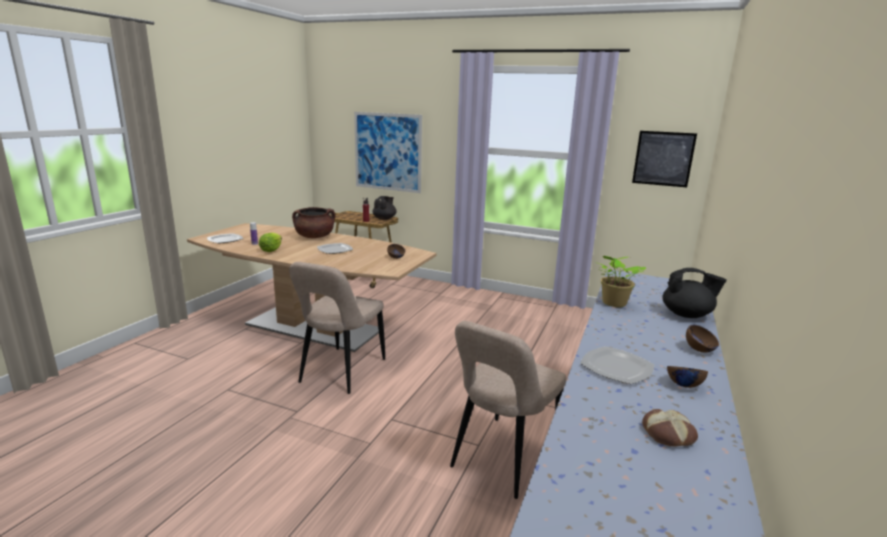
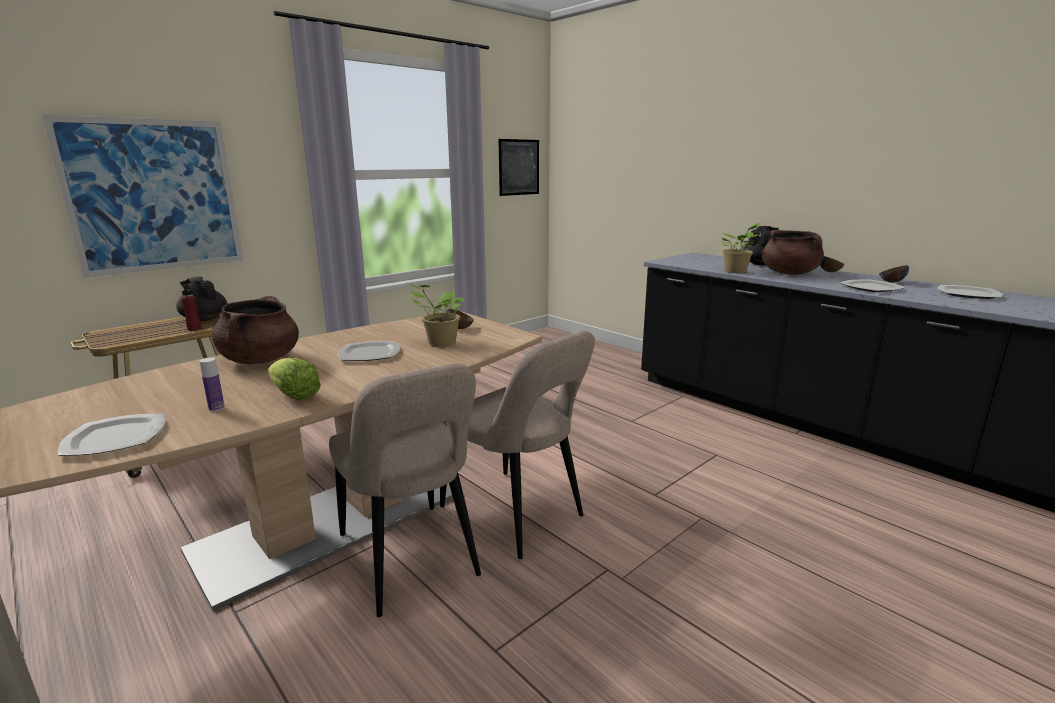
camera: 65 degrees left, 0 degrees up
(362, 258) = (439, 343): none -> potted plant
(502, 459) = (740, 448): beige chair -> beige chair (411, 561)
(644, 327) = (789, 273): none -> brown cooking pot
(668, 434) = (968, 294): bread -> plate

